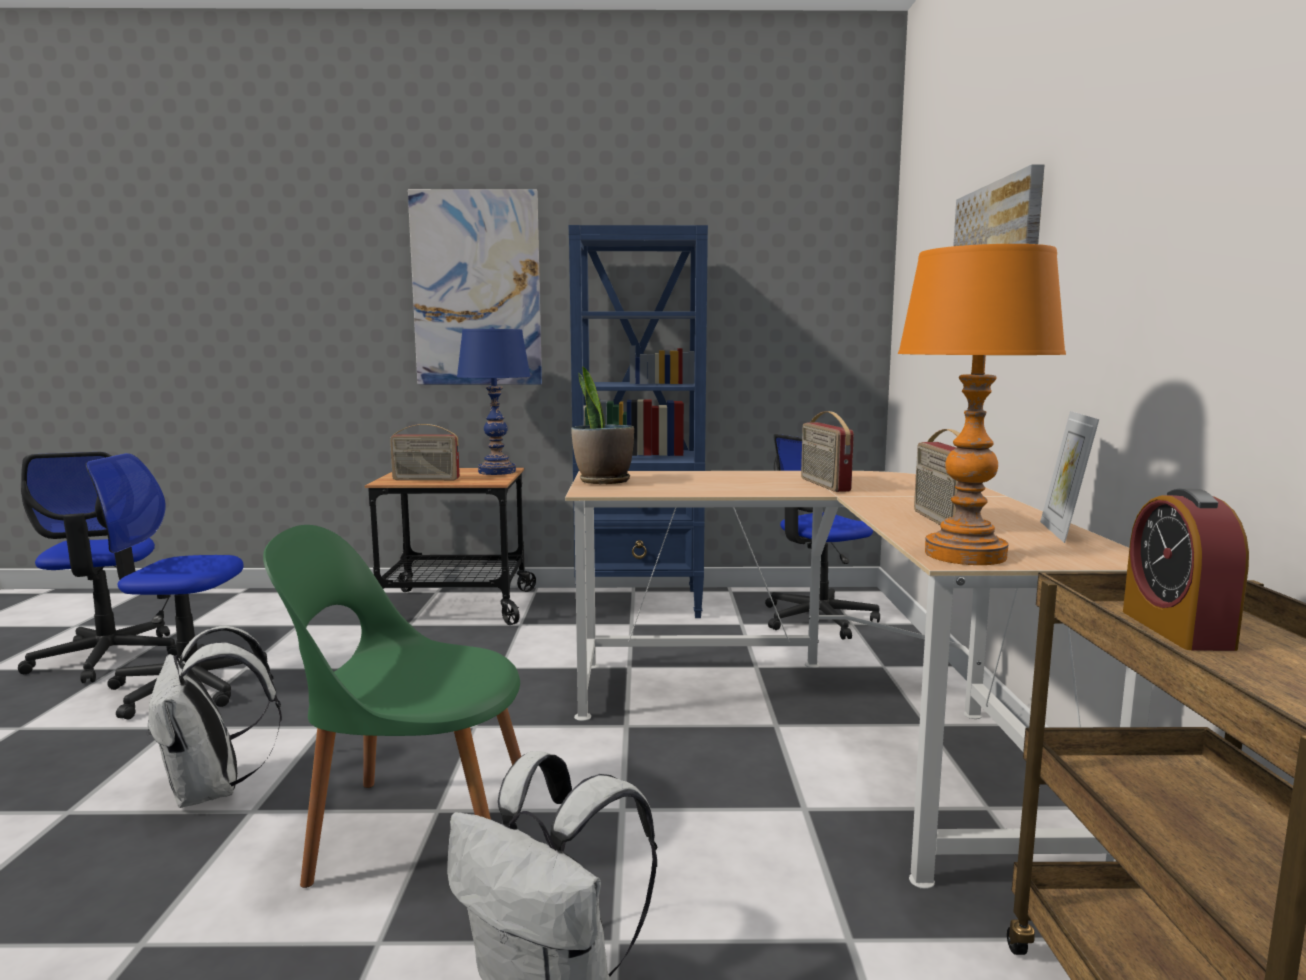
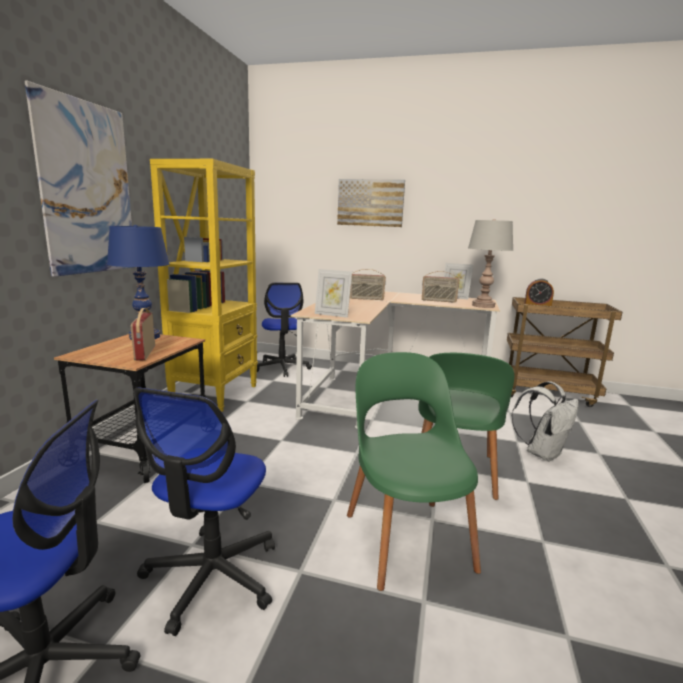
camera: 75 degrees left, 5 degrees up
(213, 790) = (406, 536): white backpack -> green chair
(425, 479) = (144, 353): radio -> radio turned 150 degrees clockwise
(603, 481) = (332, 315): potted plant -> picture frame
(641, 603) = (216, 394): blue bookcase -> yellow bookcase
(965, 555) = (483, 306): orange table lamp -> grey table lamp

